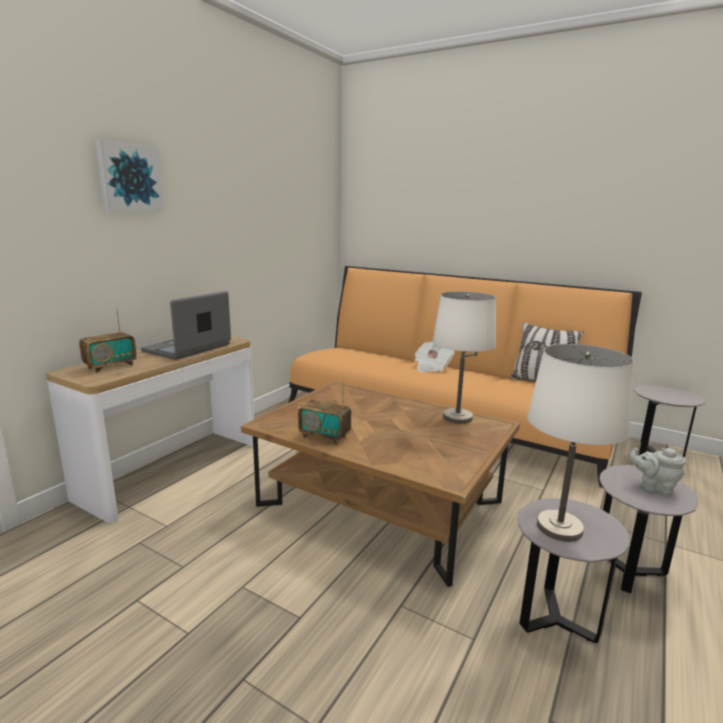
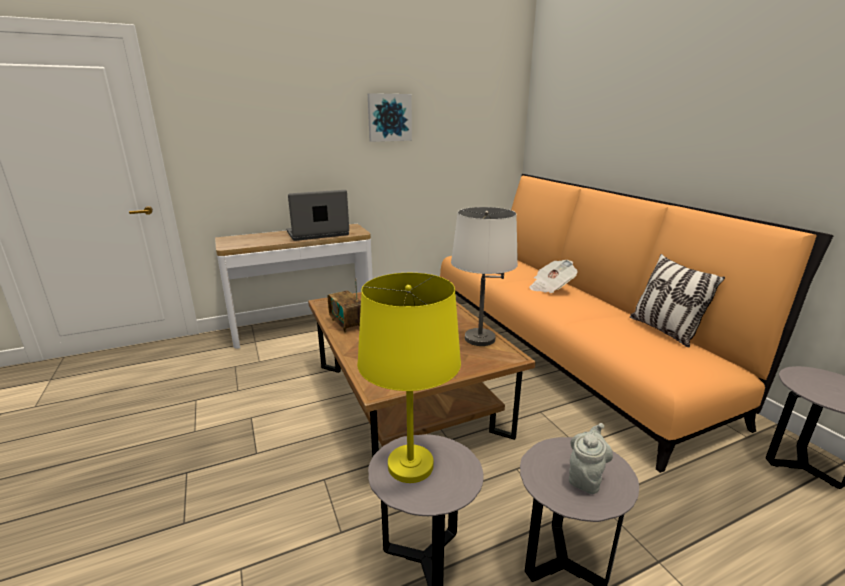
camera: 35 degrees right, 5 degrees up
(110, 366) = (251, 239): radio -> none
(129, 178) = (283, 95): picture -> picture (389, 117)
(560, 528) = (410, 466): white table lamp -> yellow table lamp
(654, 487) = (585, 477): grey teapot -> grey teapot turned 60 degrees clockwise

